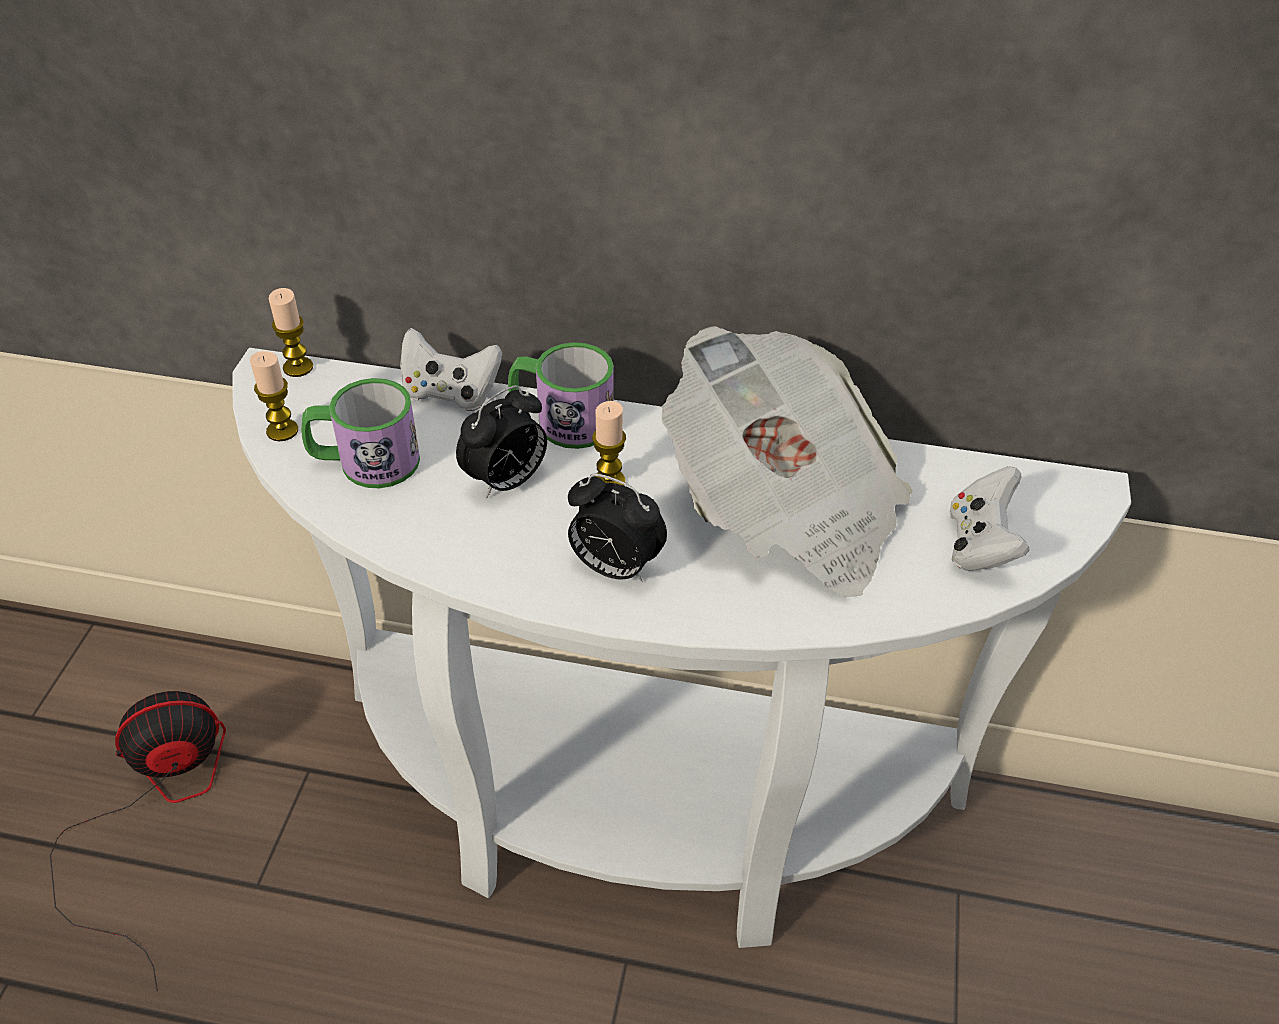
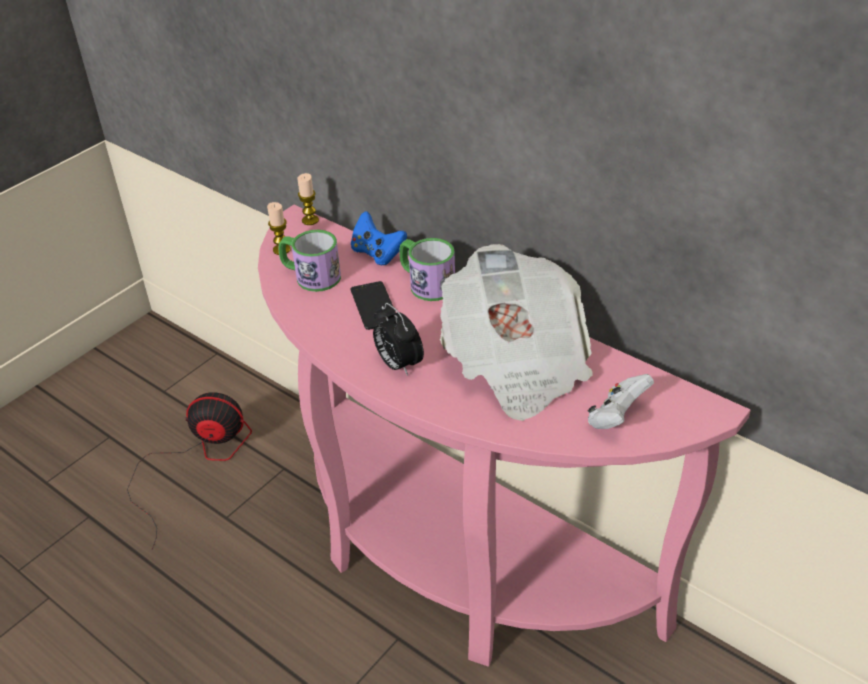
camera: 30 degrees right, 5 degrees down
(450, 393) = (377, 254): white game controller -> blue game controller
(506, 482) = (374, 306): alarm clock -> phone
(609, 481) = (428, 321): candle -> none
(635, 810) = (452, 559): white console table -> pink console table

